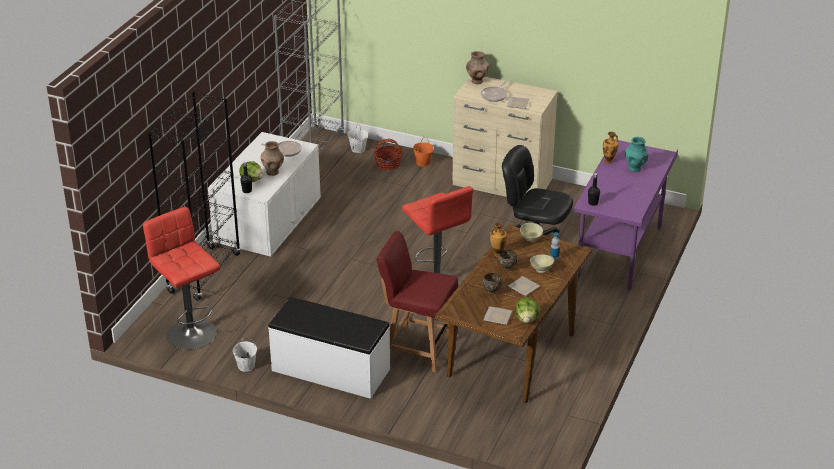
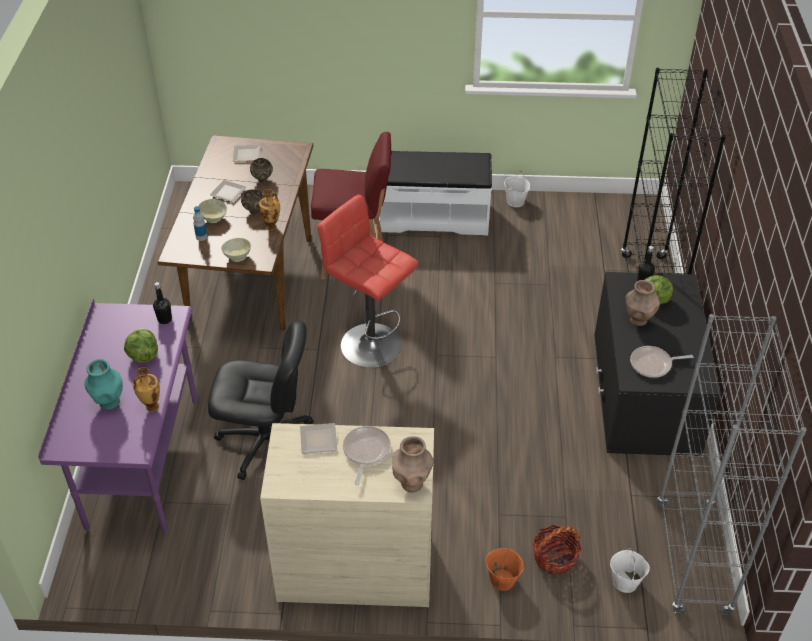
camera: 160 degrees right, 10 degrees up
(191, 333) = (597, 220): red stool -> none
(268, 219) = (645, 392): white cabinet -> black cabinet
(527, 319) = (214, 159): lettuce -> lettuce (143, 355)

